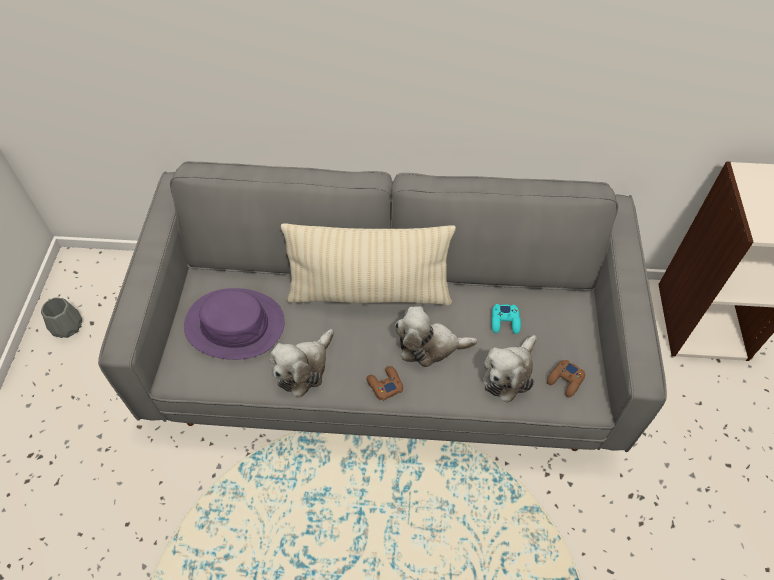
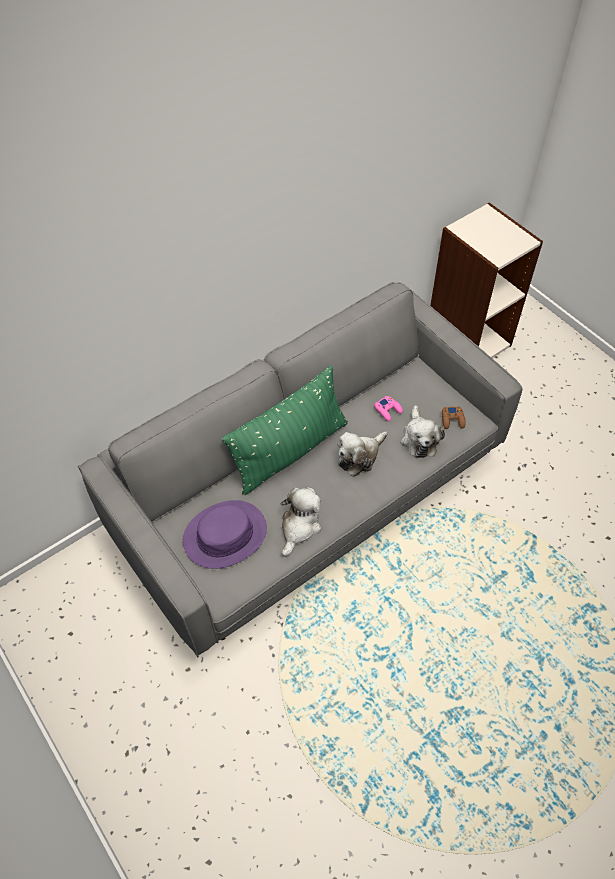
camera: 40 degrees left, 0 degrees up
(67, 326) = (52, 650): grey vase -> none
(304, 368) = (299, 526): plush toy -> plush toy turned 150 degrees counterclockwise
(369, 293) = (290, 451): beige pillow -> green pillow
(384, 384) = (357, 498): brown game controller -> none
(505, 321) = (388, 410): turquoise game controller -> pink game controller

